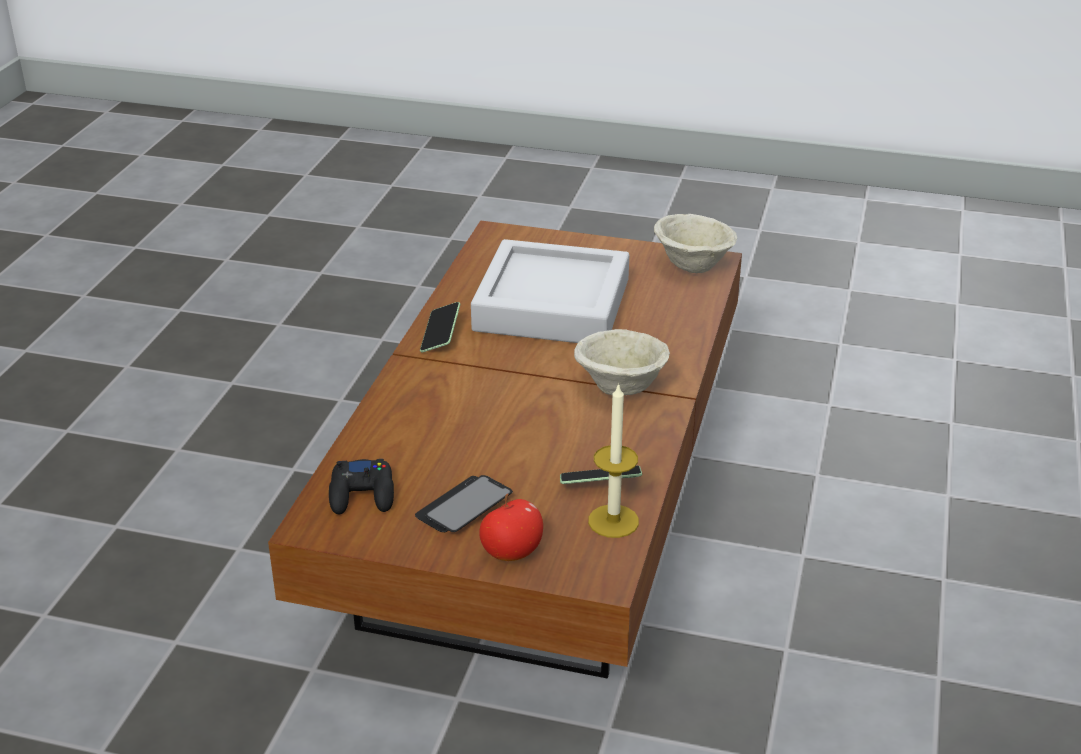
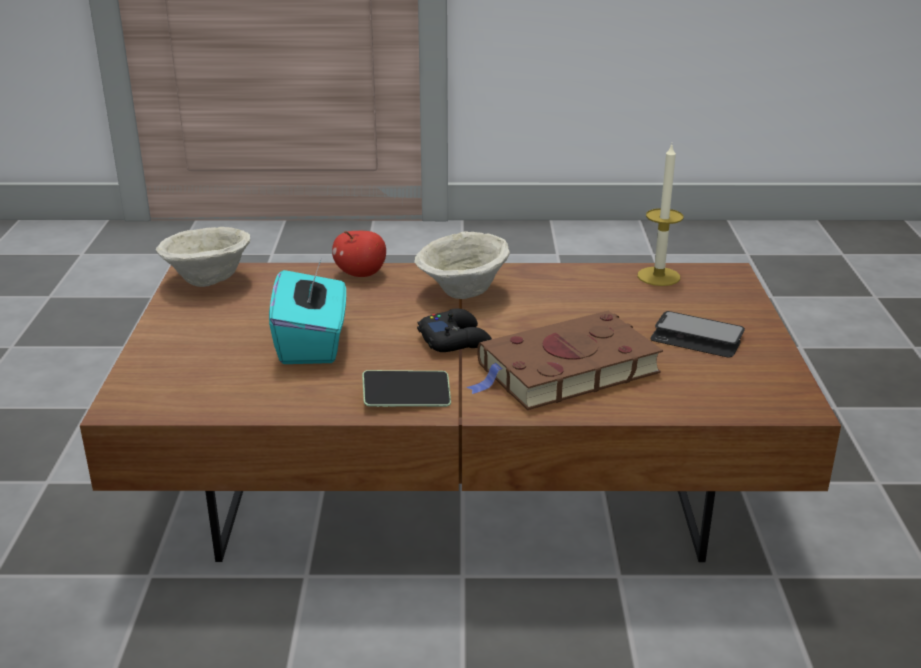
camera: 105 degrees left, 5 degrees down
(363, 494) = (726, 389): black game controller -> black game controller (455, 340)
(443, 415) = (564, 370): none -> brown book
(512, 553) = (735, 308): apple -> apple (361, 274)
(552, 305) = (312, 344): grey tray -> turquoise tissue box
(600, 484) = (615, 286): phone -> none

